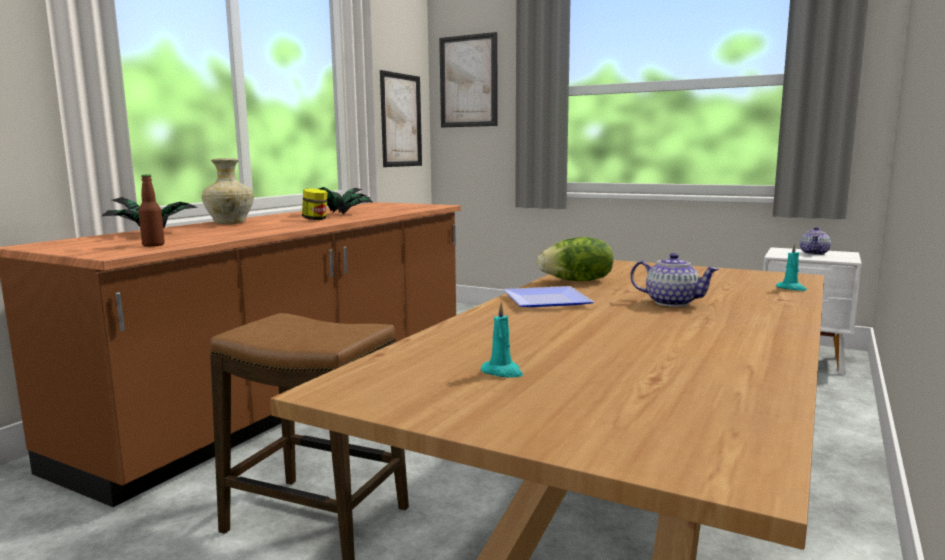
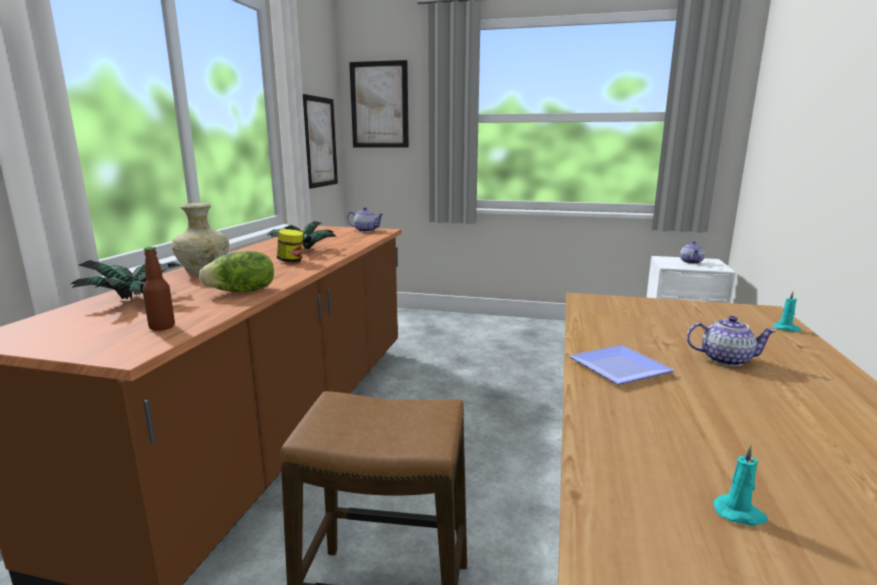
camera: 15 degrees left, 5 degrees up
(422, 205) = (365, 230): none -> teapot
(577, 281) = (606, 331): lettuce -> lettuce (242, 291)

